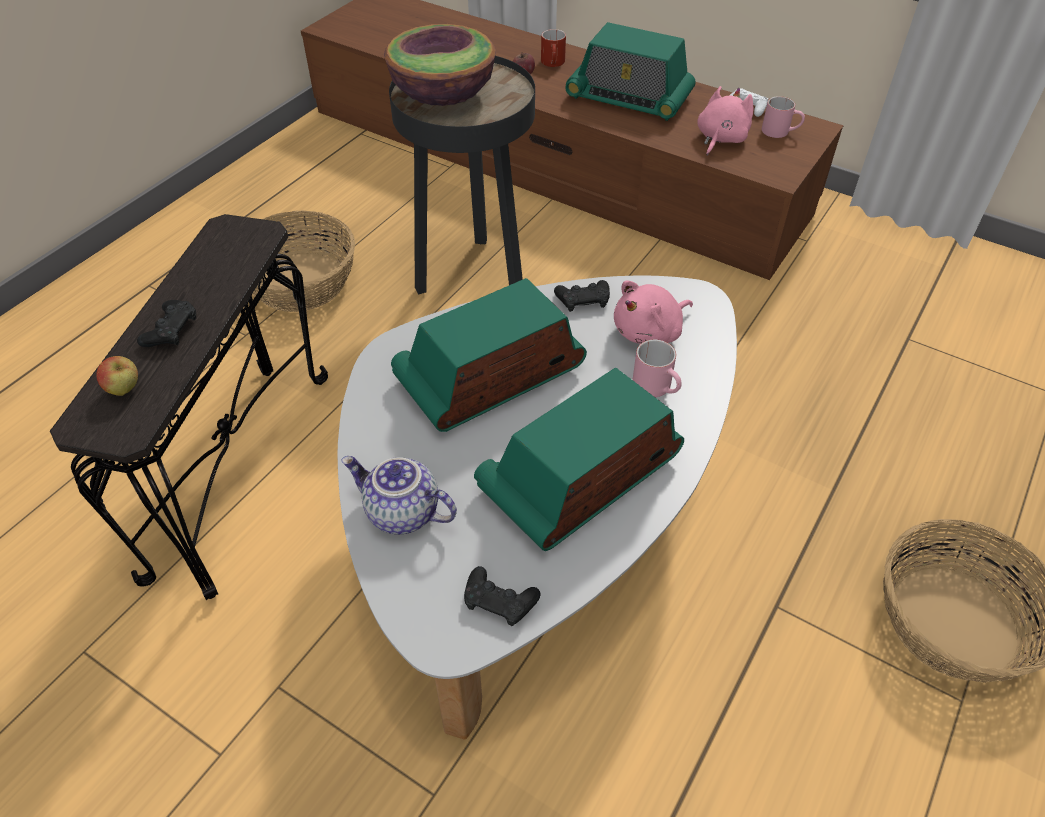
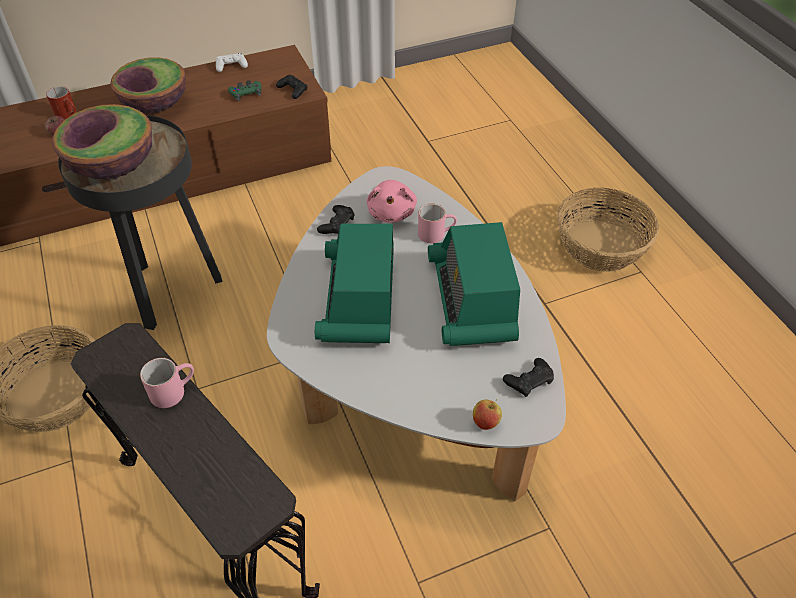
camera: 55 degrees left, 0 degrees up
(125, 390) = (221, 488): apple -> apple (485, 422)
(171, 330) = (182, 436): black game controller -> black game controller (293, 90)
(401, 513) = (431, 396): teapot -> none
(629, 98) = (155, 104): radio -> bowl
(720, 139) = (246, 93): pink plush toy -> green game controller
(780, 131) = (270, 68): pink mug -> pink mug (173, 390)

